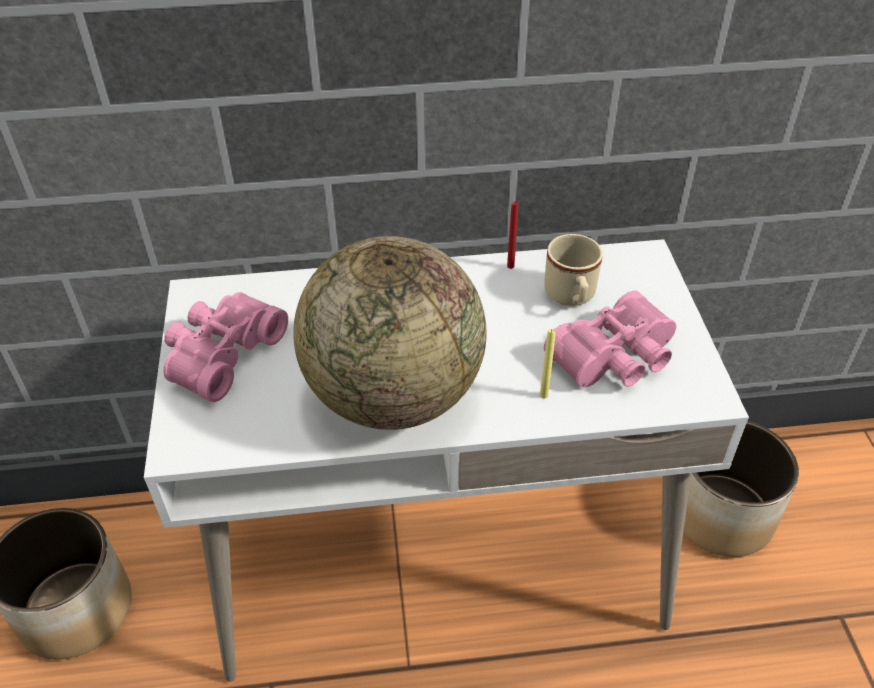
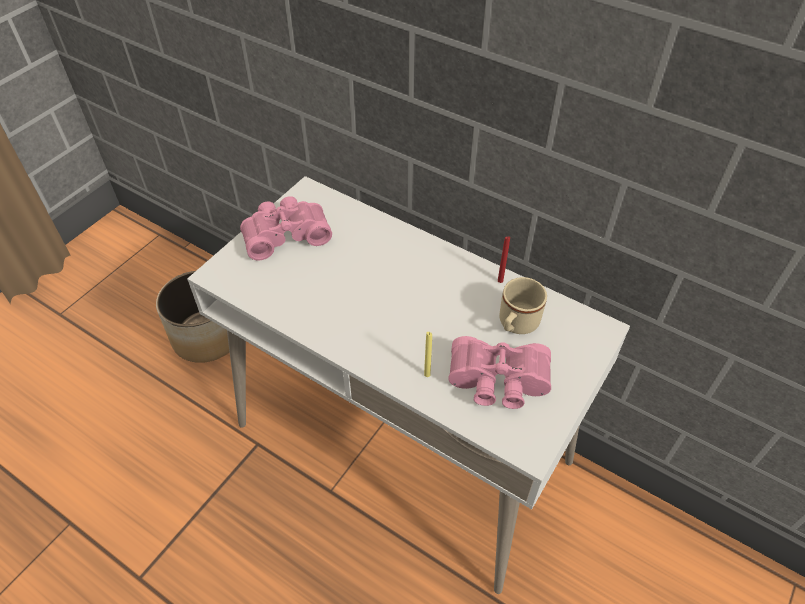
camera: 40 degrees right, 5 degrees up
(394, 395) = (344, 316): globe -> none
(722, 515) = (611, 556): planter -> none

